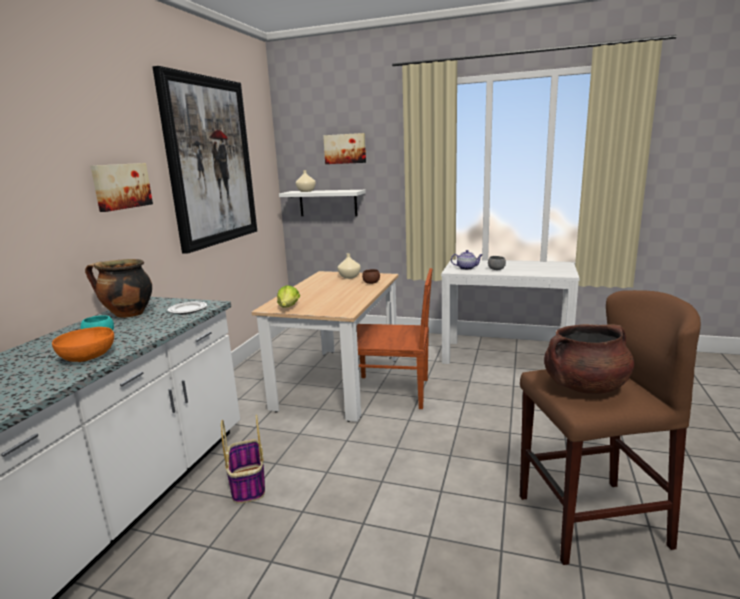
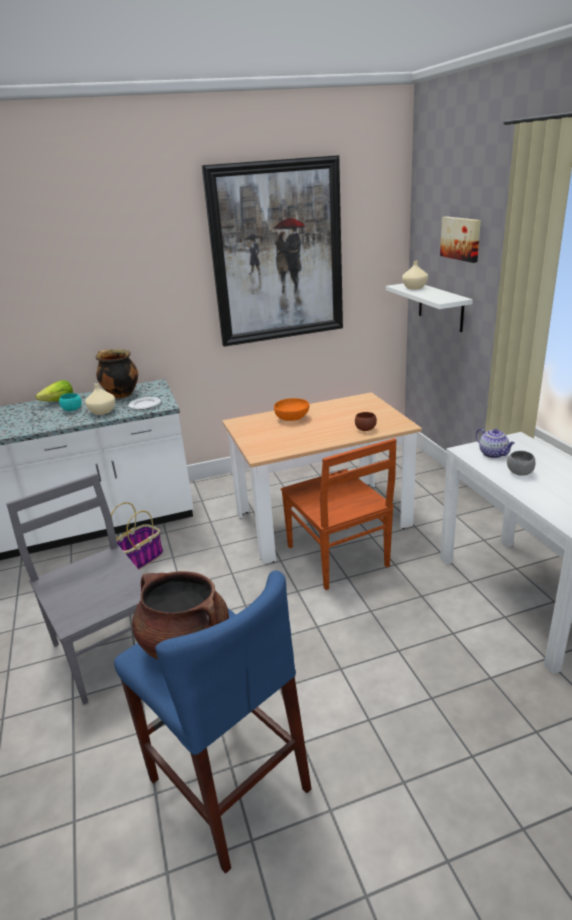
camera: 55 degrees right, 10 degrees up
(88, 357) = (38, 423): orange bowl -> orange bowl (292, 418)
(121, 186) = (153, 284): picture -> none
(288, 307) = (246, 428): lettuce -> lettuce (58, 401)
(349, 277) = (371, 412): beige vase -> beige vase (102, 411)
(365, 546) = (108, 649): none -> grey chair
(590, 520) = (228, 783): brown stool -> blue stool

